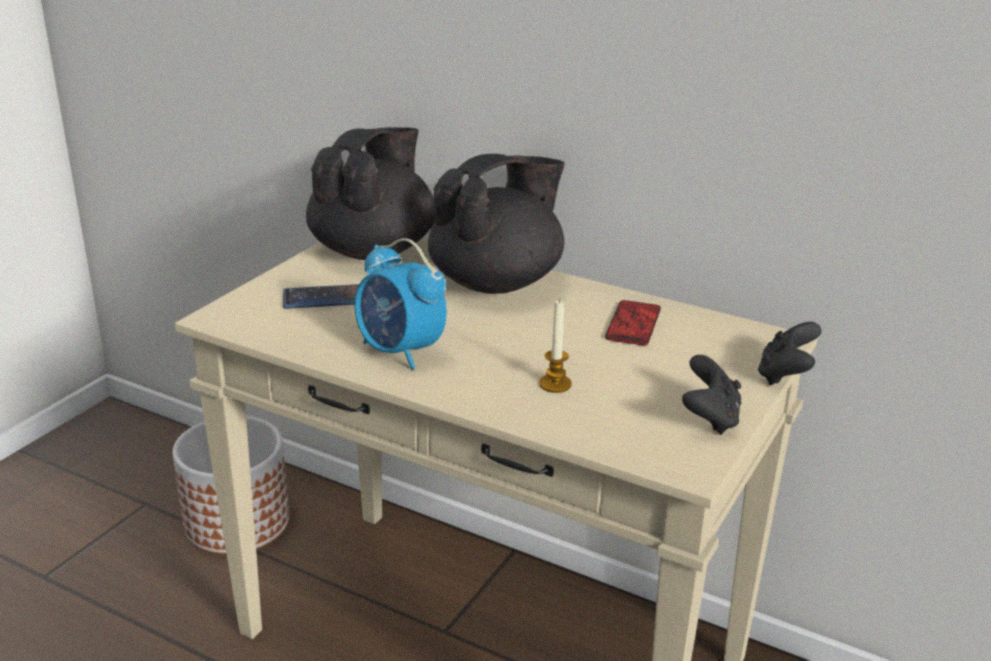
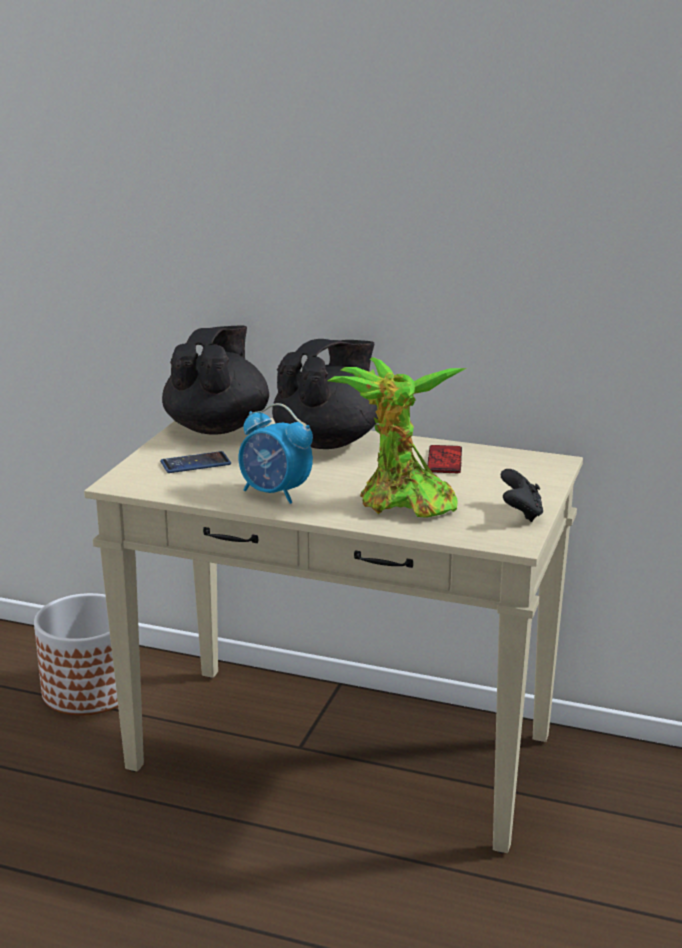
camera: 10 degrees left, 5 degrees down
(555, 384) = (401, 503): candle -> potted plant
(785, 376) = (566, 483): black game controller -> none

